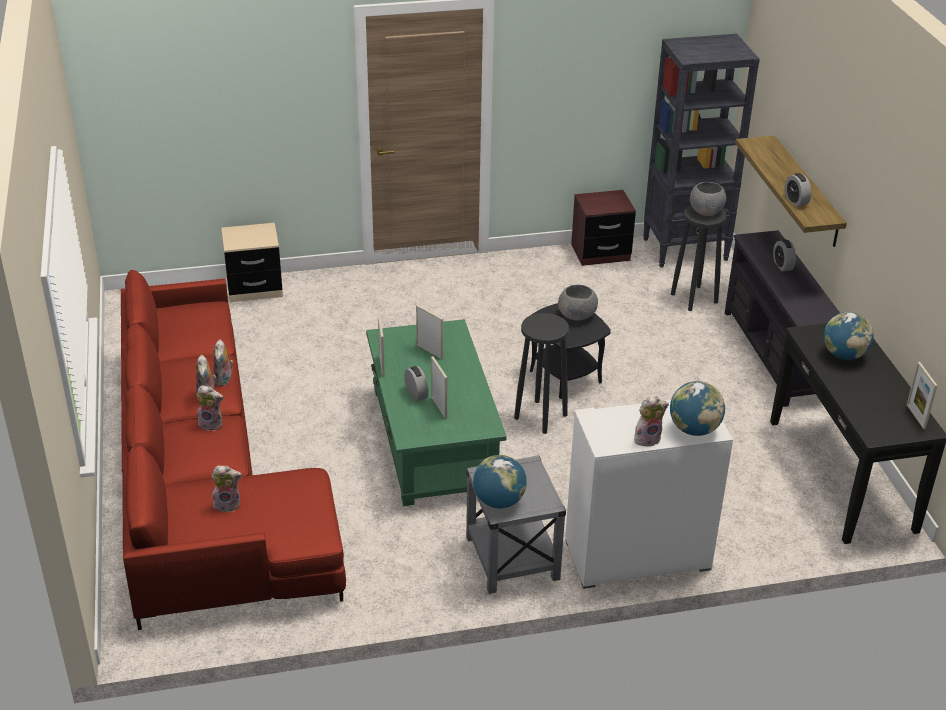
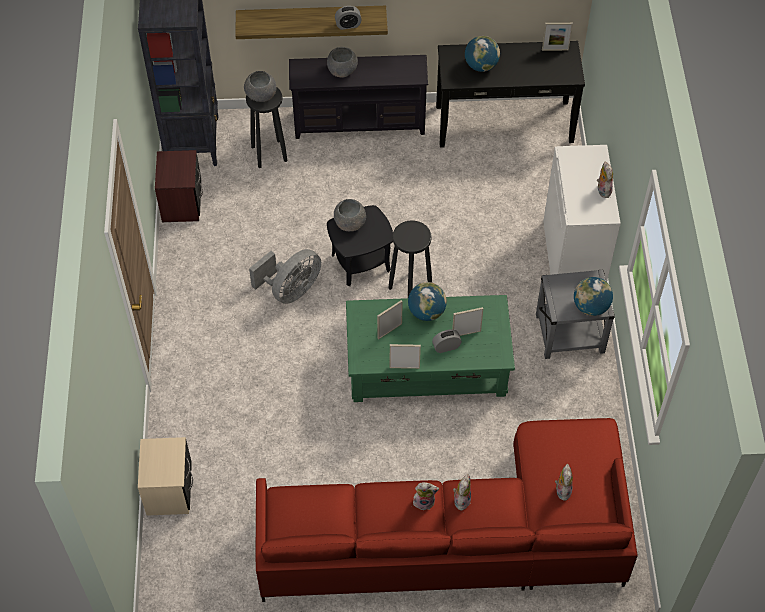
camera: 80 degrees left, 20 degrees up
(224, 380) = (402, 488): plush toy -> none
(511, 332) = (291, 290): none -> grey fan
(694, 429) = (595, 162): globe -> globe (426, 312)
(782, 265) = (342, 70): alarm clock -> grey bowl

